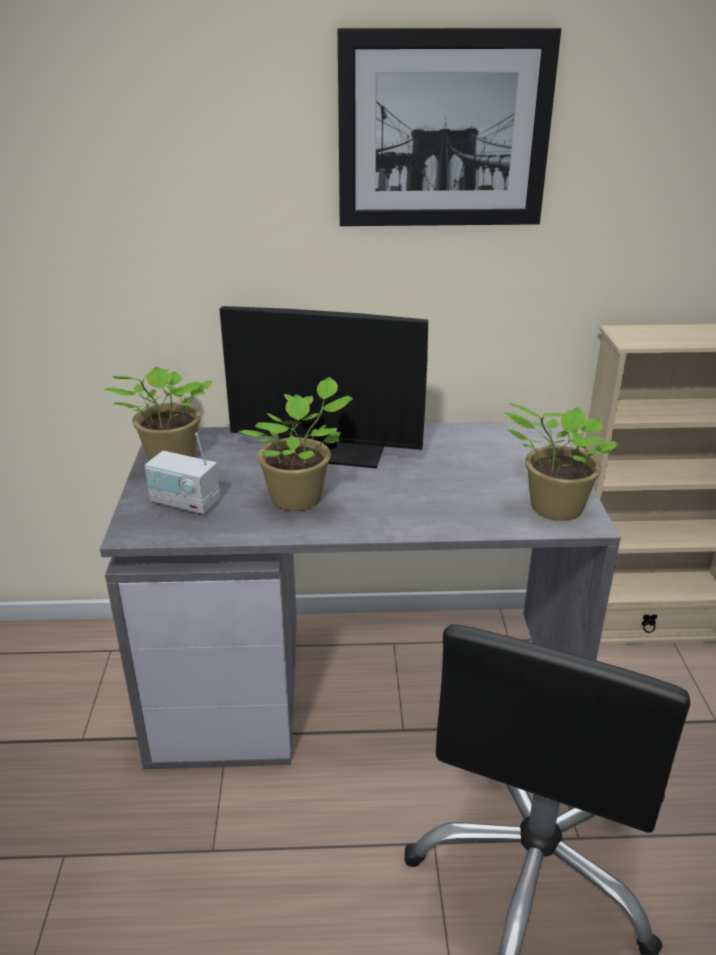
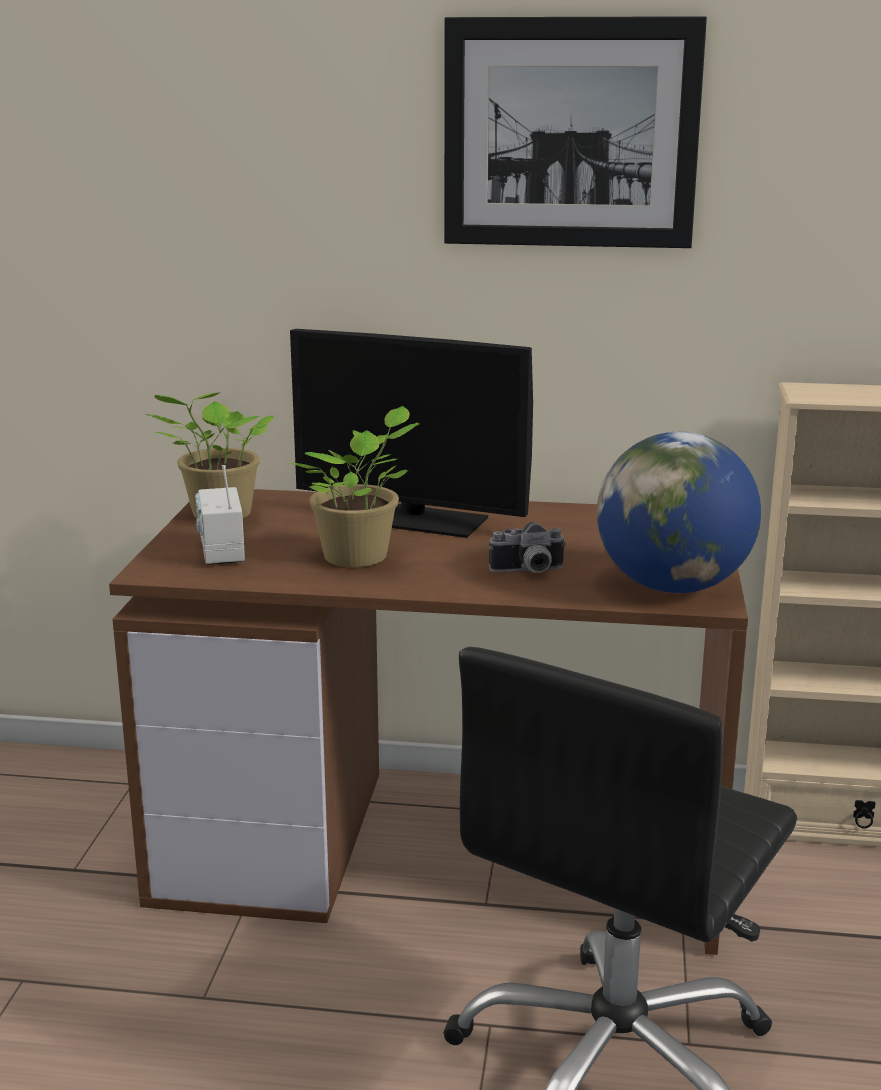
camera: 10 degrees right, 10 degrees down
(185, 503) = (221, 552): radio -> radio turned 45 degrees clockwise
(360, 681) = (445, 847): grey desk -> brown desk
(437, 502) = (528, 572): none -> camera
(552, 508) = (673, 586): potted plant -> globe

